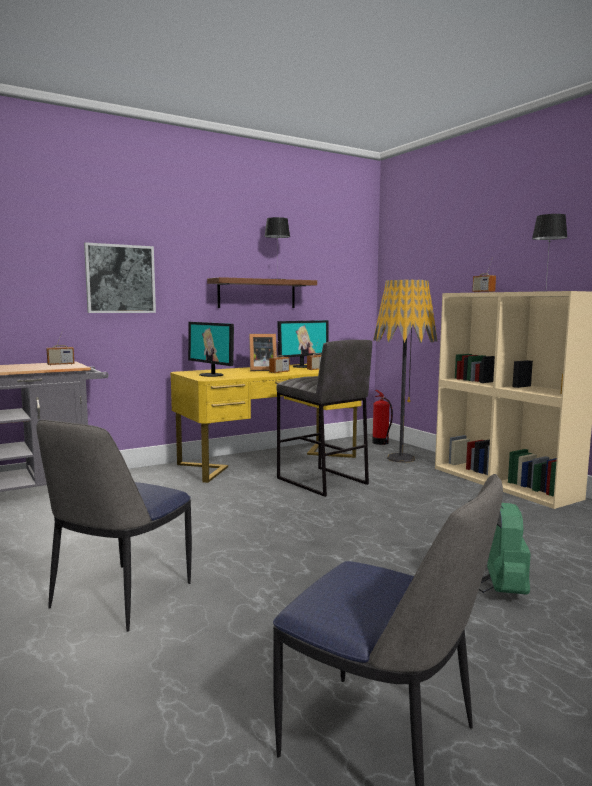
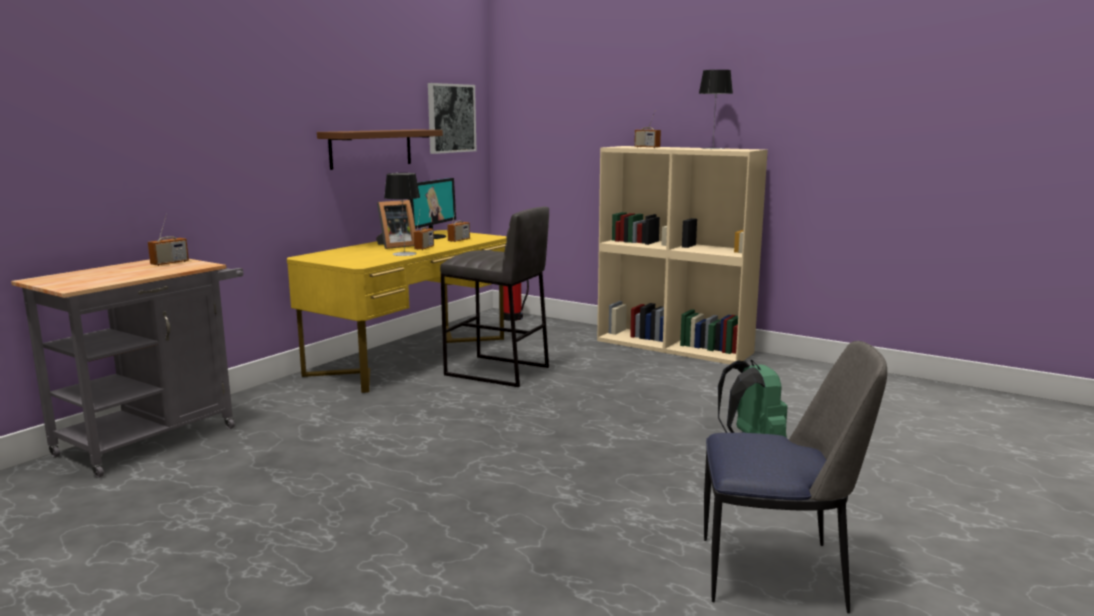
camera: 25 degrees left, 5 degrees up
(119, 597) = (427, 526): chair -> none
(120, 279) = (217, 138): picture -> picture (451, 118)
(212, 375) = (351, 258): monitor -> none
(277, 279) = (397, 130): table lamp -> table lamp (404, 254)
(401, 458) = (553, 334): floor lamp -> none

